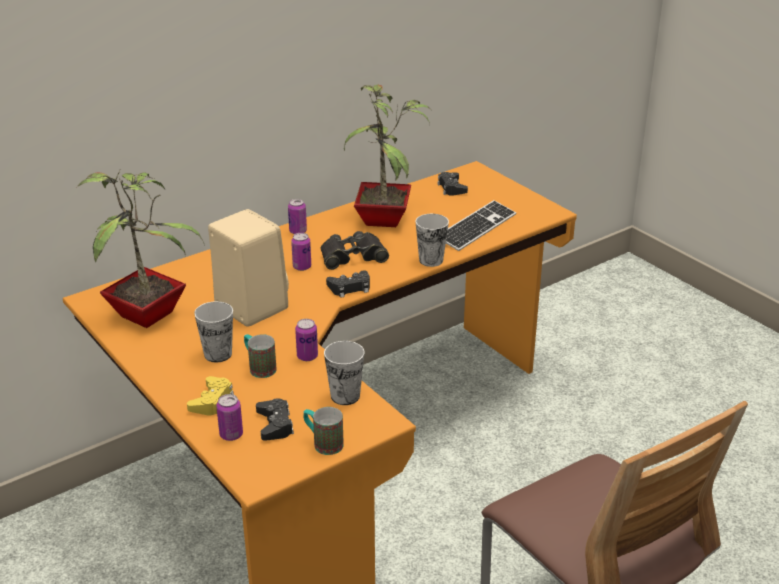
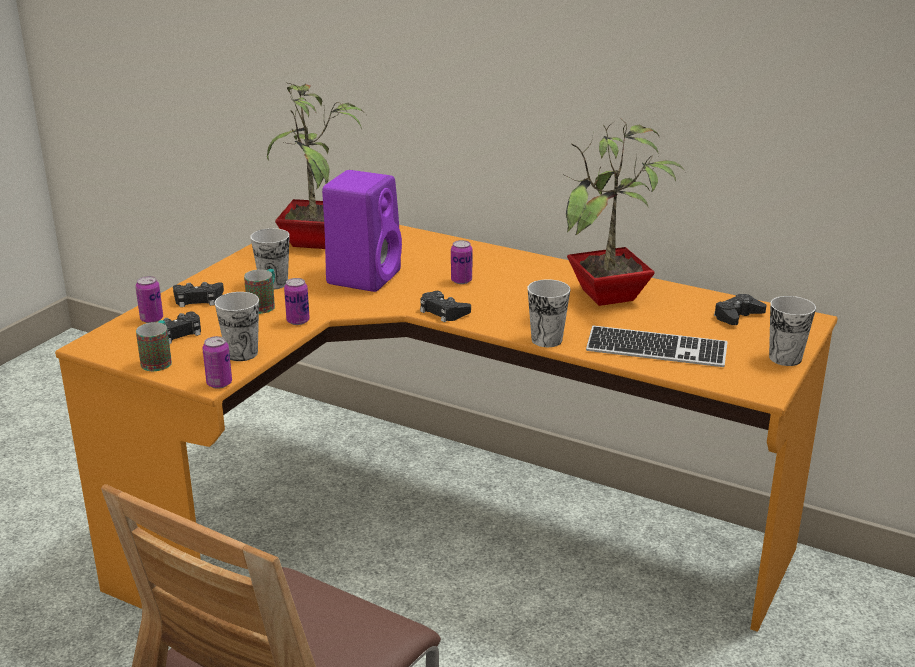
camera: 65 degrees right, 5 degrees down
(212, 401) = (198, 299): yellow game controller -> black game controller
(249, 307) = (364, 276): beige speaker -> purple speaker
(298, 231) = (530, 263): can -> can (219, 383)
(352, 256) = (509, 299): black binoculars -> none
(518, 193) = (785, 358): none -> cup

